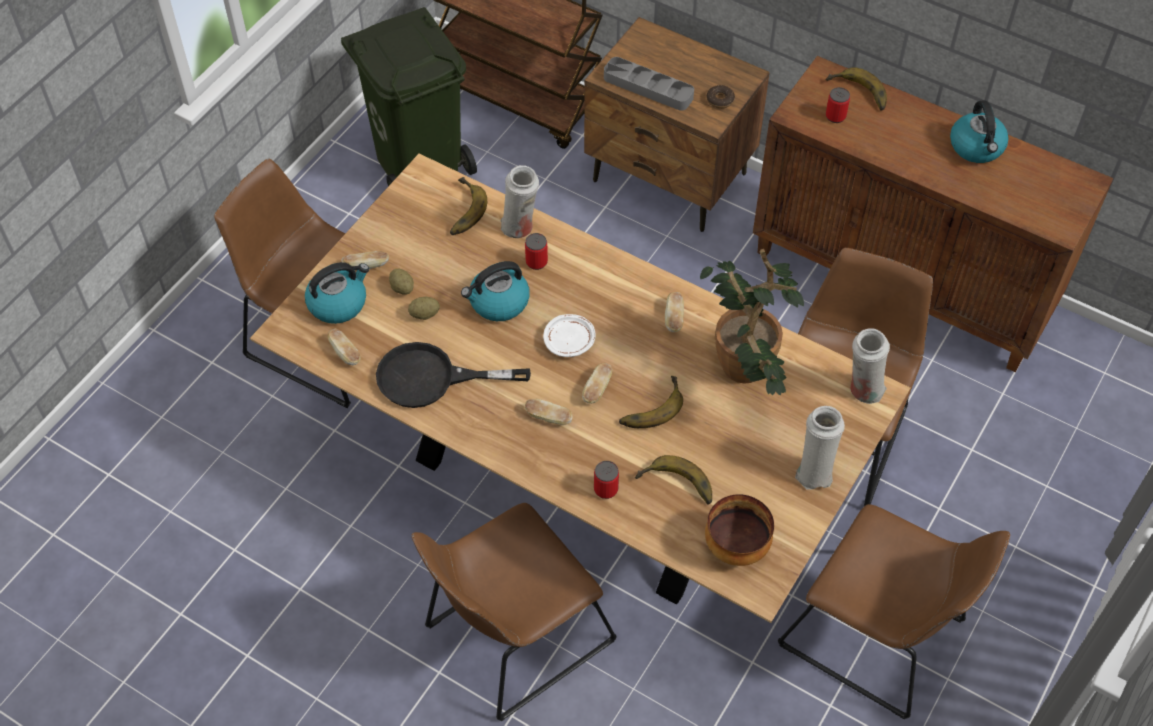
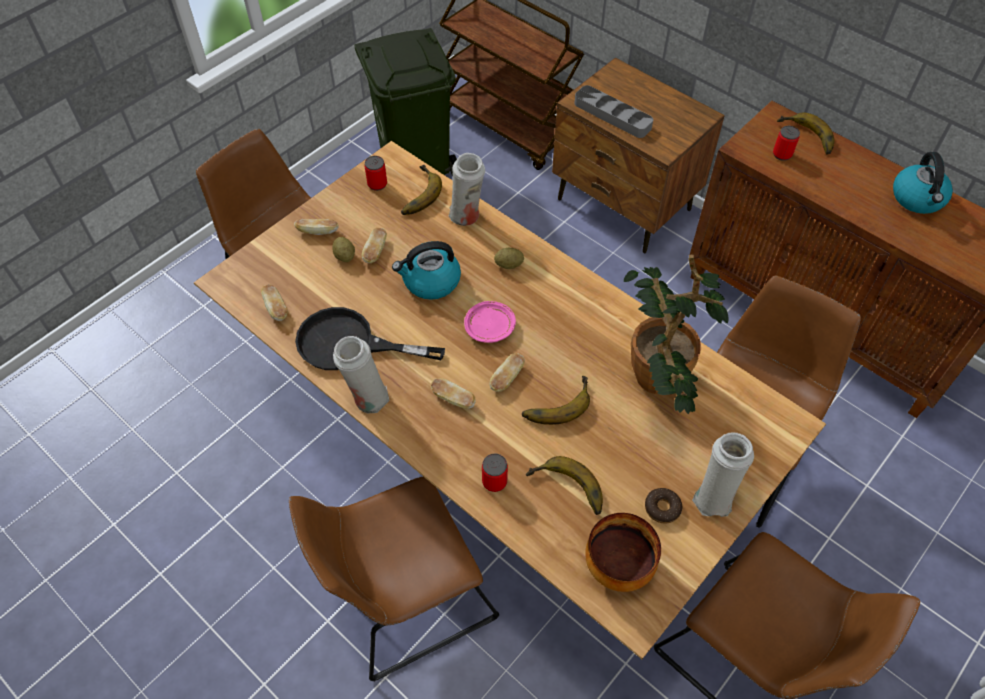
camera: 10 degrees right, 0 degrees up
(338, 303) = (283, 262): kettle -> none
(424, 314) = (359, 283): potato -> potato (509, 265)
(536, 262) = (475, 249): can -> can (377, 184)
(569, 341) = (490, 327): white plate -> pink plate
(674, 318) = (596, 319): bread -> bread (375, 251)
(720, 100) = (675, 133): donut -> donut (662, 508)
(863, 390) = (776, 419): white vase -> white vase (367, 399)

